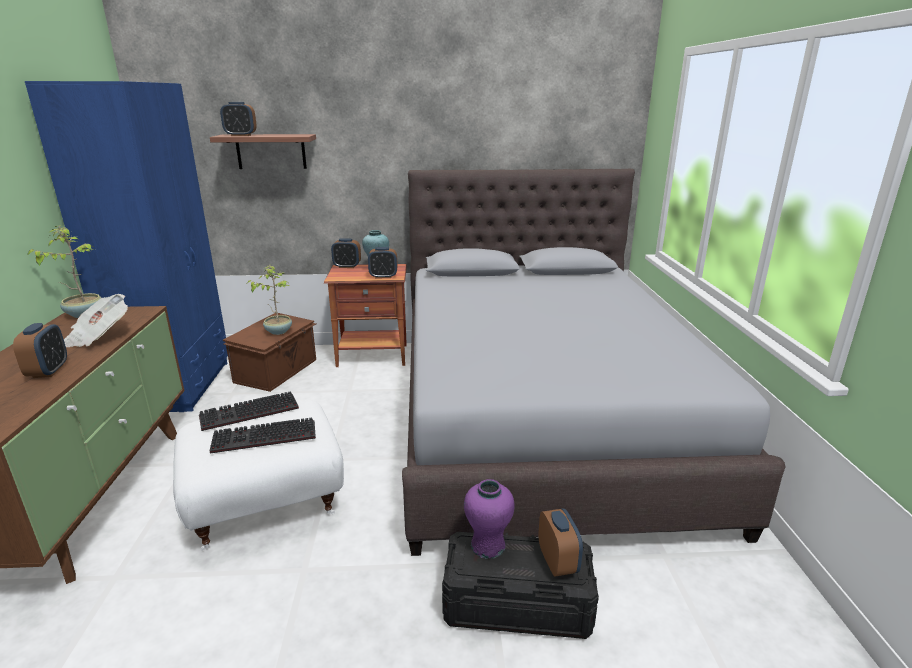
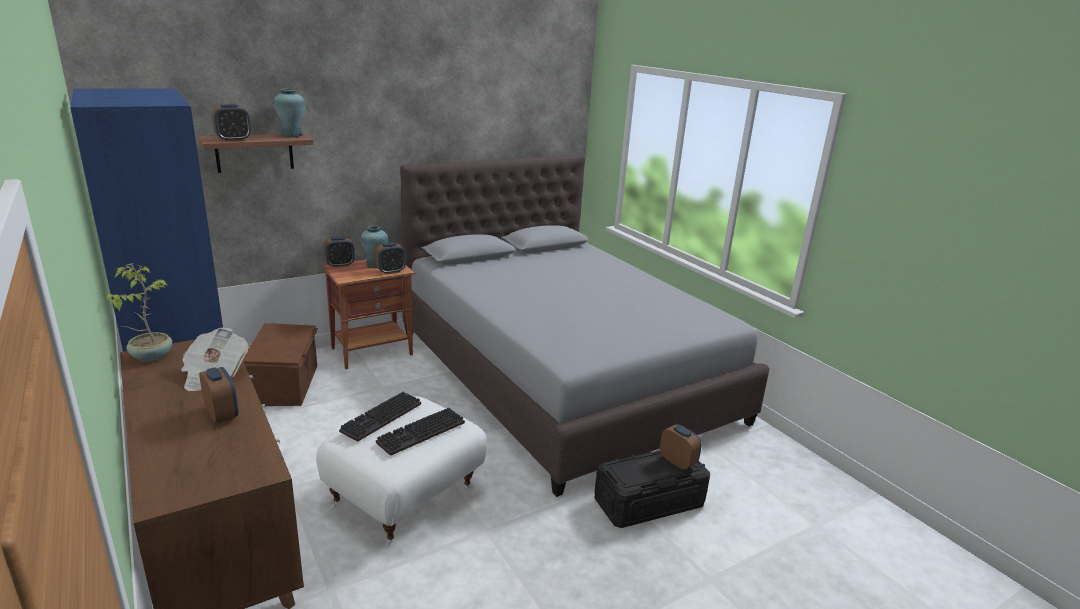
camera: 30 degrees left, 0 degrees up
(278, 331) = (292, 342): potted plant -> none
(299, 134) = (292, 135): none -> turquoise vase
(487, 545) = (628, 465): purple vase -> none

